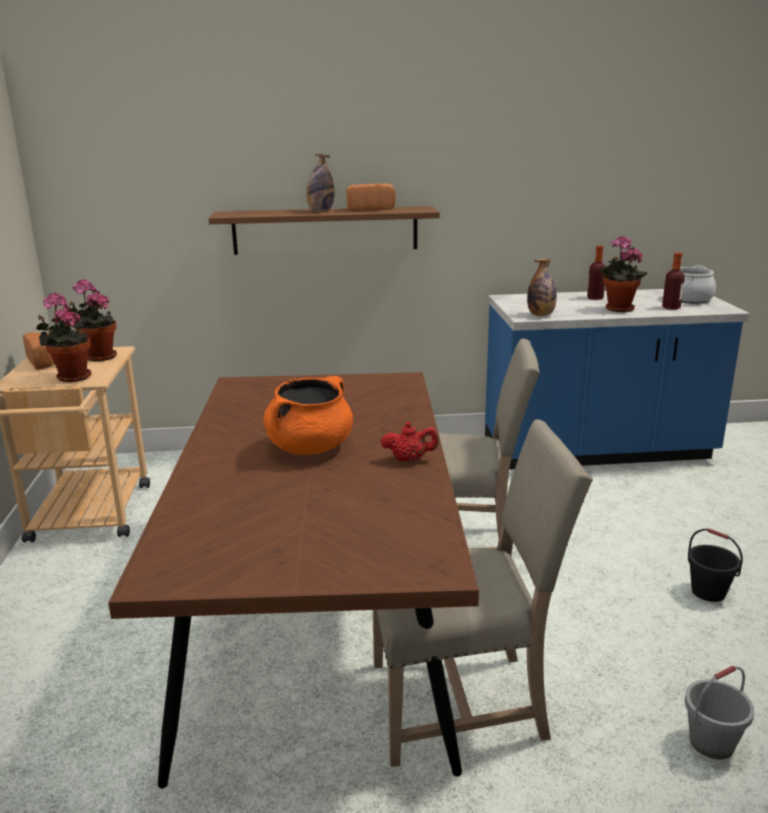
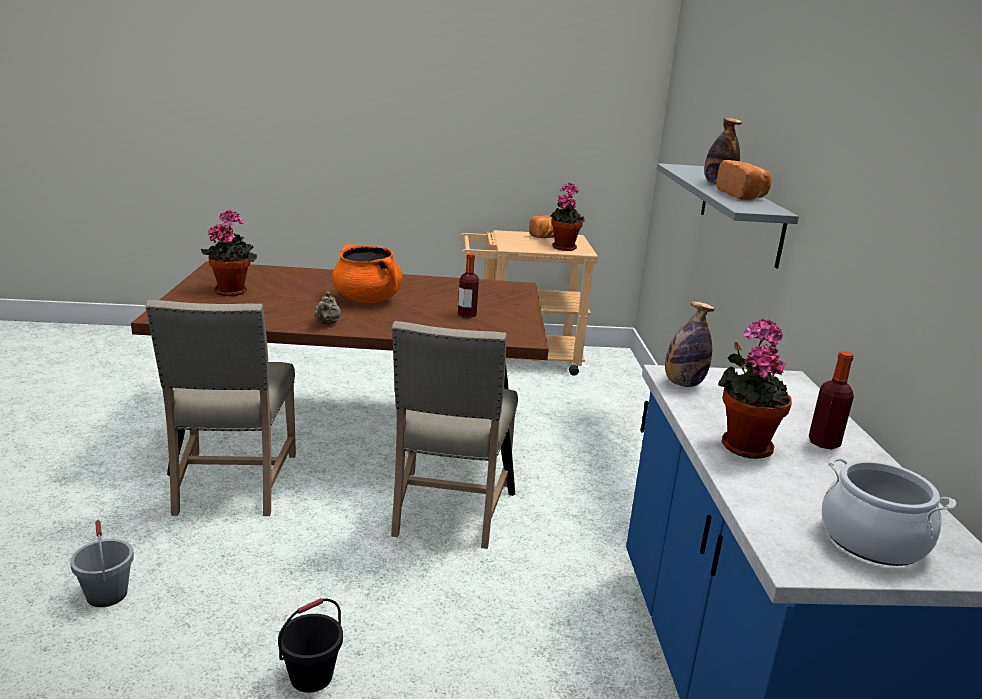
camera: 90 degrees right, 0 degrees up
(71, 377) = (513, 242): potted plant -> potted plant (232, 291)
(325, 230) = (740, 212): brown shelf -> grey shelf
(409, 459) = (327, 324): red teapot -> beige teapot
(671, 308) = (778, 499): bottle -> bottle (467, 315)

